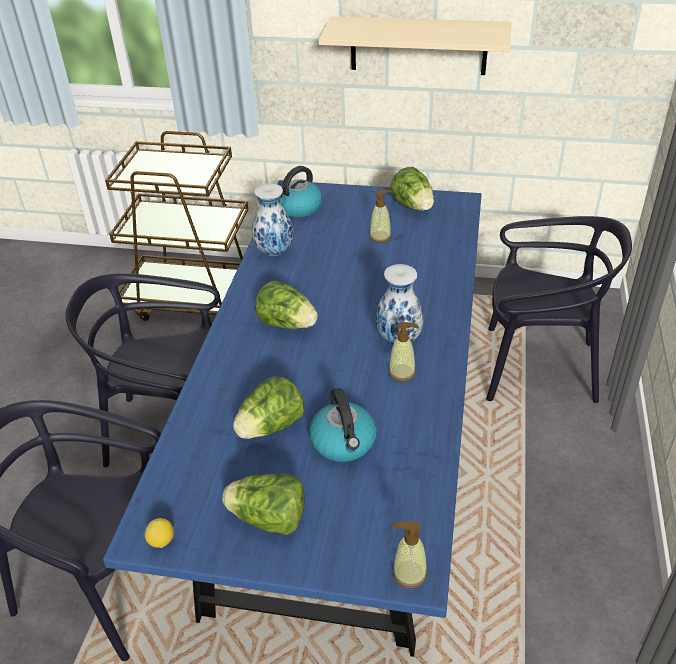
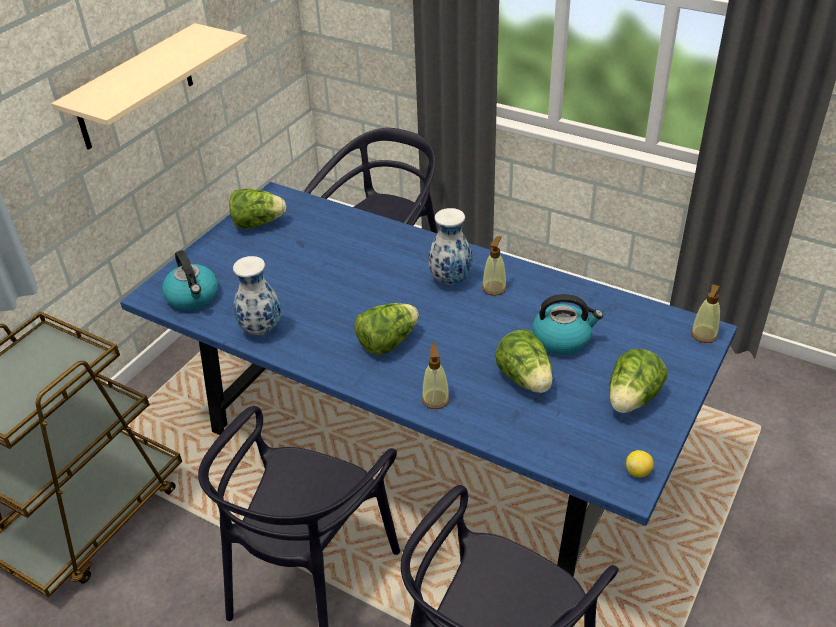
camera: 70 degrees left, 0 degrees up
(380, 237) = (292, 255): soap dispenser -> soap dispenser (435, 399)

